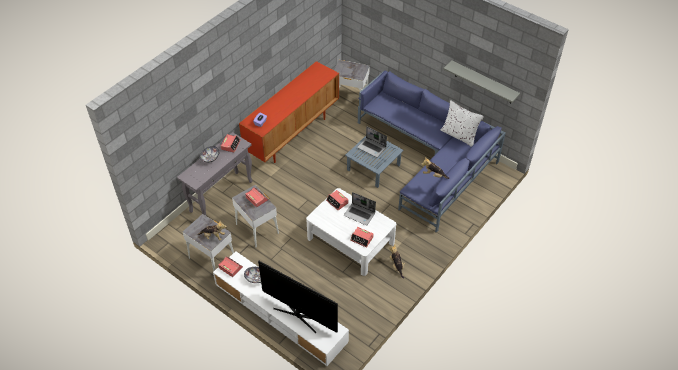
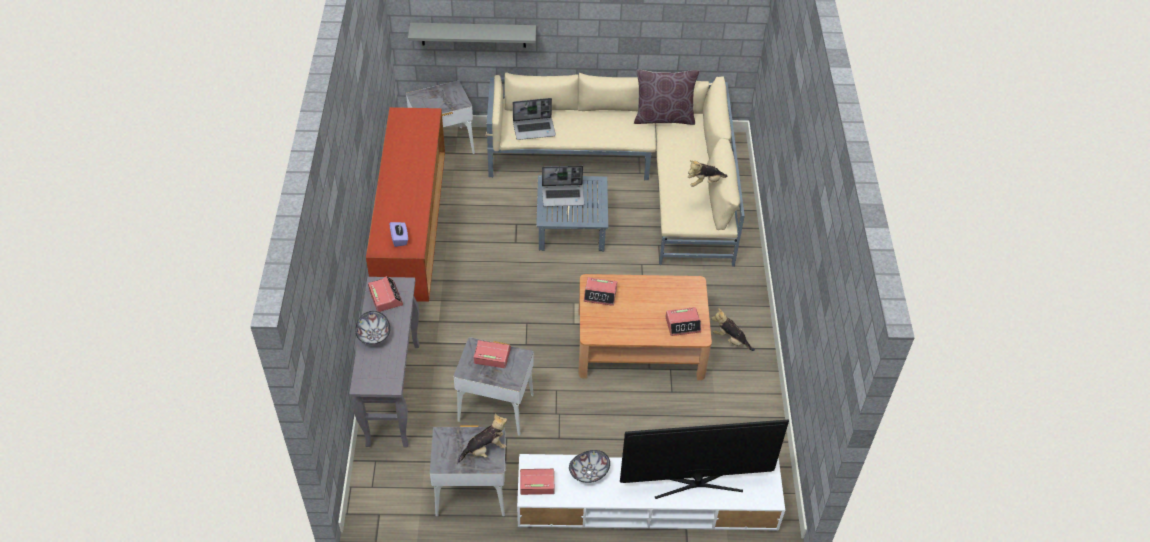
camera: 40 degrees left, 0 degrees up
(351, 241) = (640, 343): white coffee table -> brown coffee table
(360, 214) = (647, 293): laptop -> laptop (534, 129)
(420, 161) = (623, 184): blue sofa -> beige sofa
(459, 135) = (663, 118): white pillow -> brown pillow
(484, 82) = (680, 20): grey shelf -> grey shelf (473, 34)

